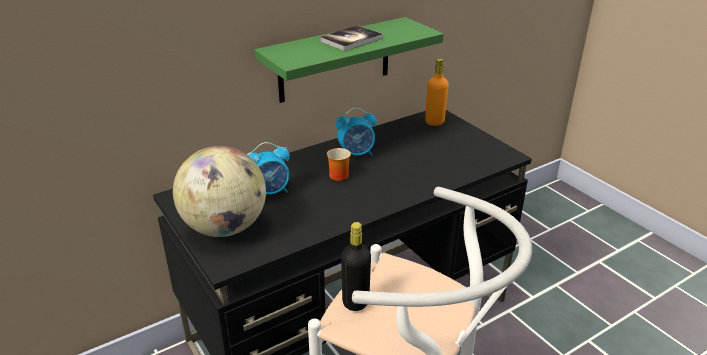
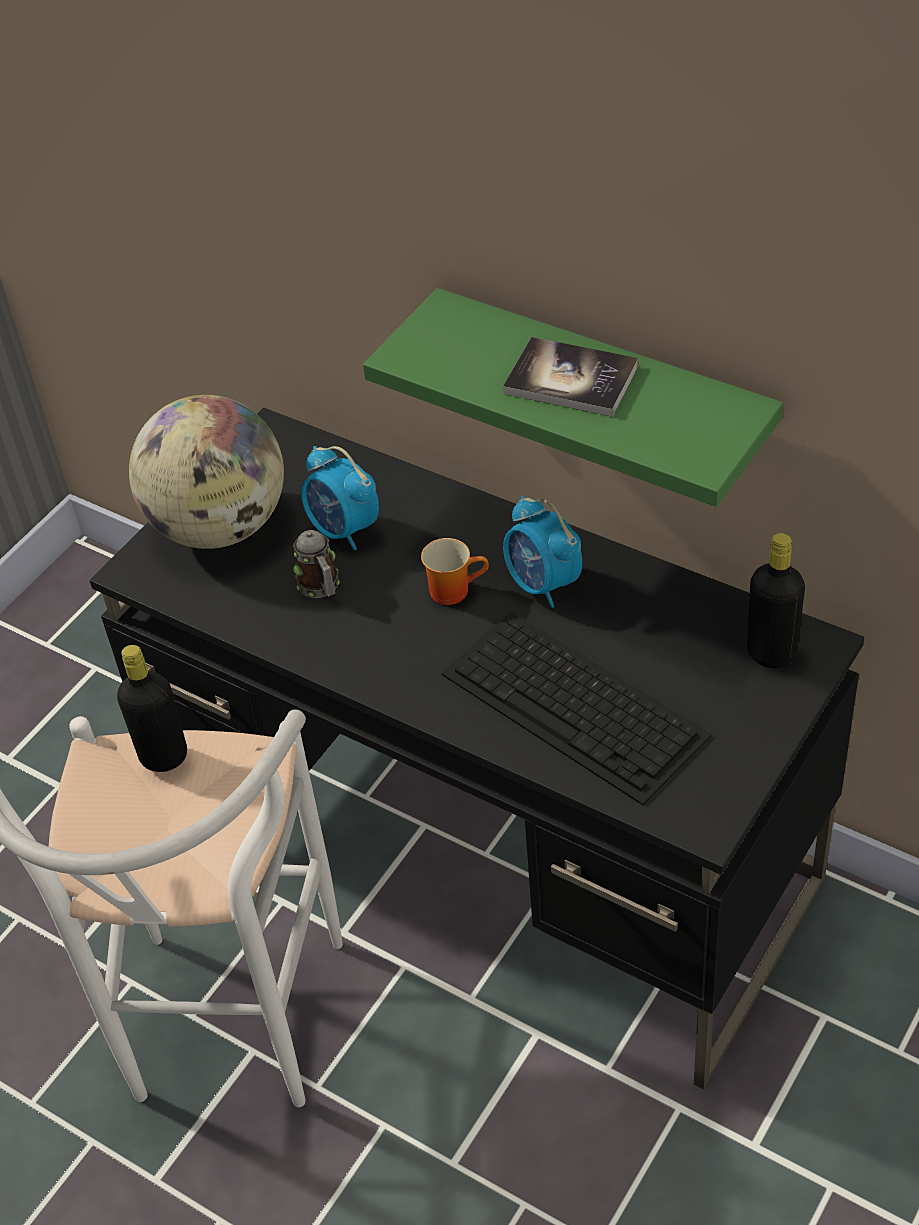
camera: 70 degrees right, 15 degrees up
(302, 207) = (321, 587): none -> mug
(430, 164) = (576, 705): none -> keyboard
(434, 122) = (771, 653): orange bottle -> black bottle

